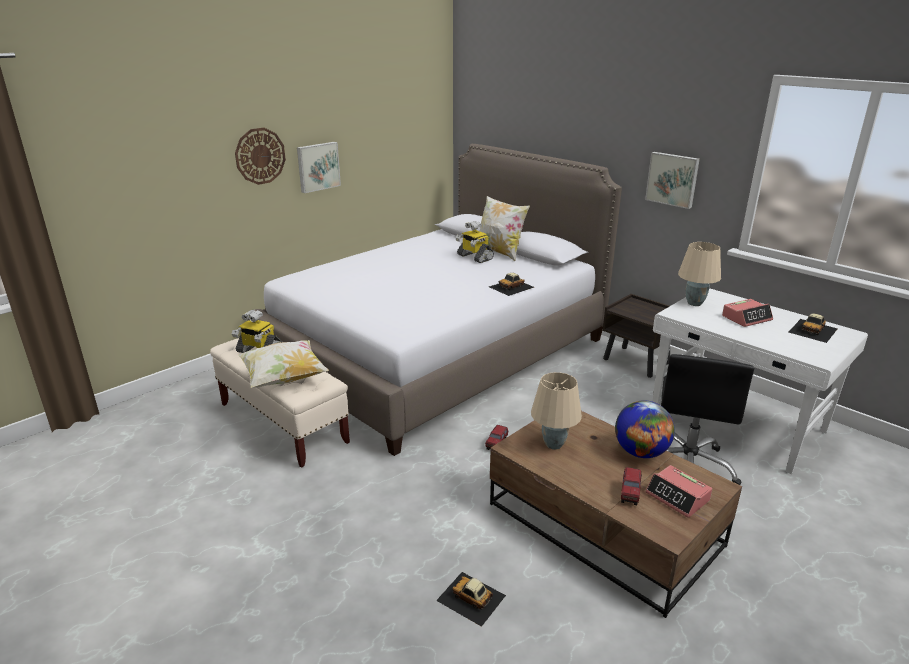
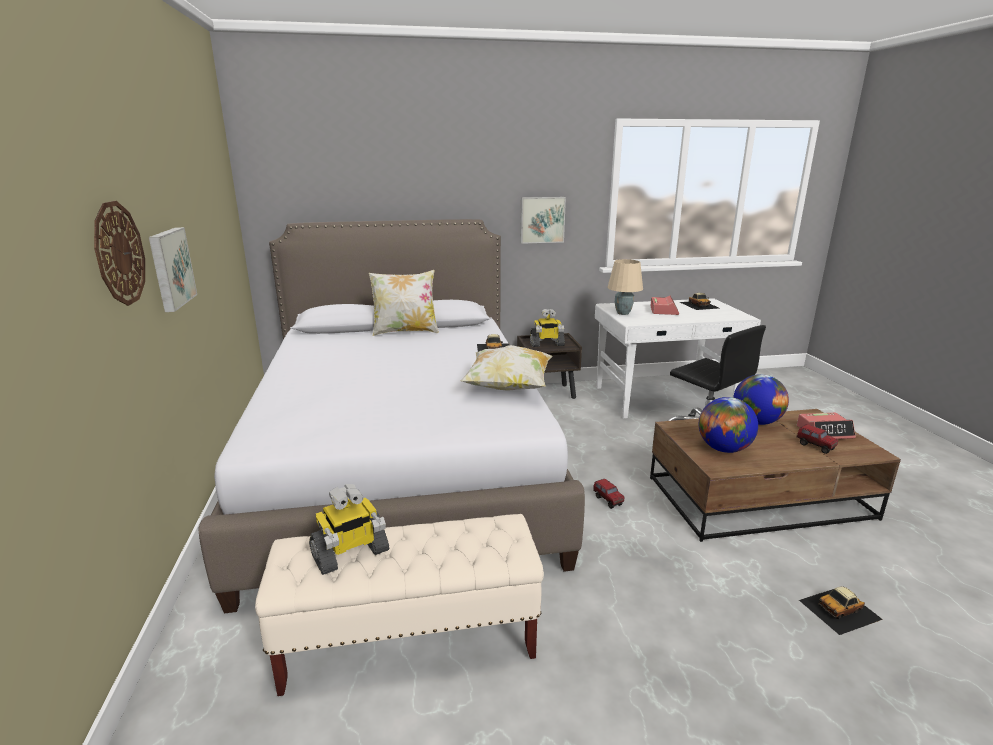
camera: 55 degrees left, 5 degrees down
(284, 379) = (462, 554): pillow -> pillow (508, 387)
(474, 257) = (397, 342): toy robot -> toy robot (546, 344)
(553, 444) = (723, 449): beige table lamp -> globe

